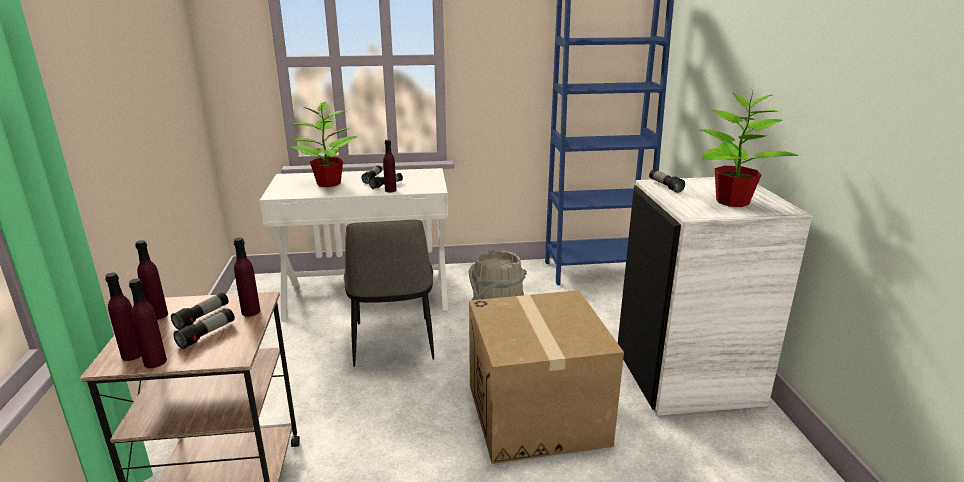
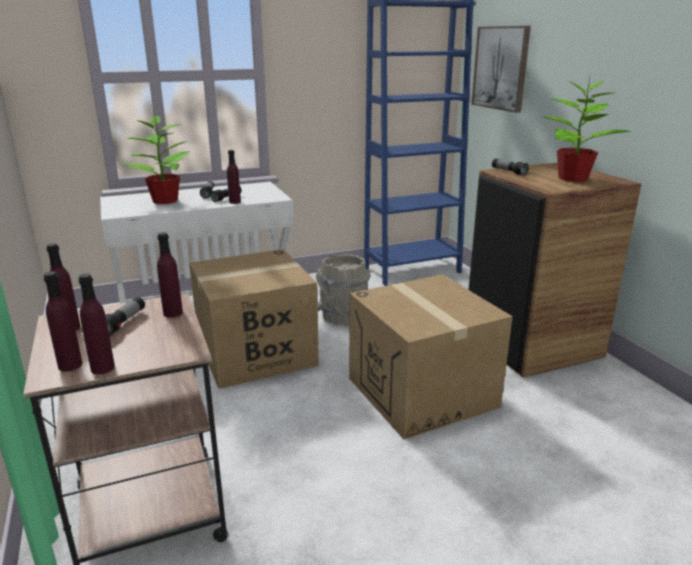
camera: 15 degrees left, 0 degrees up
(207, 335) = (142, 338): flashlight -> none
(393, 343) = (255, 352): chair -> cardboard box
(687, 376) = (531, 344): white cabinet -> brown cabinet
(700, 60) = (501, 68): none -> picture

